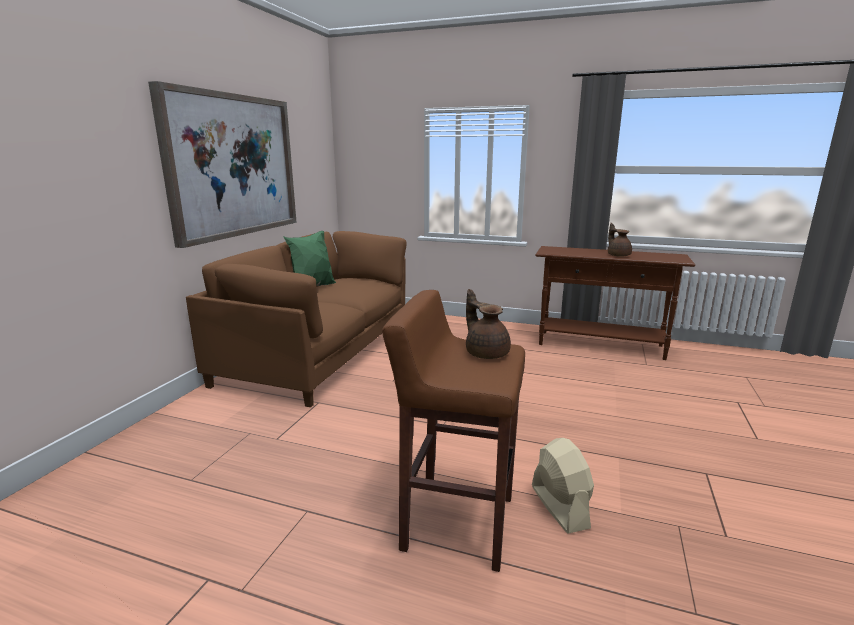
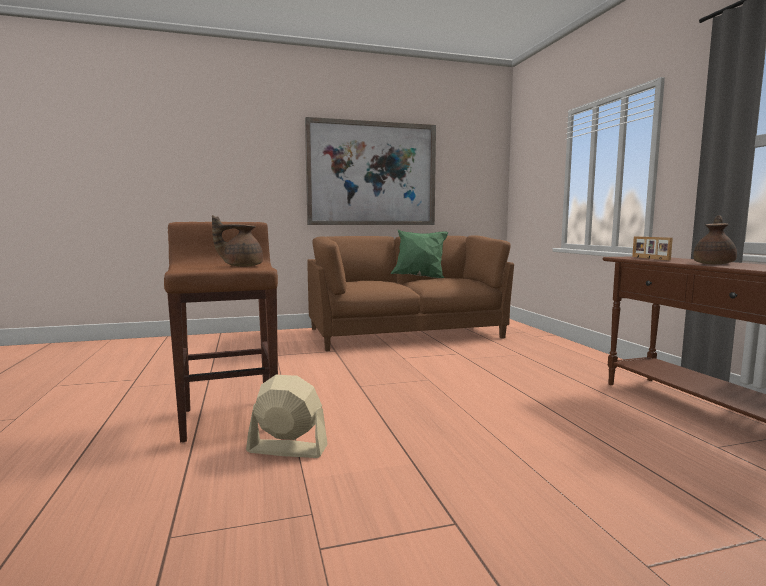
camera: 55 degrees right, 10 degrees down
(486, 353) = (241, 266): brown teapot -> brown teapot turned 135 degrees counterclockwise
(559, 506) = (287, 449): beige fan -> beige fan turned 120 degrees counterclockwise
(565, 252) = (649, 258): none -> picture frame

